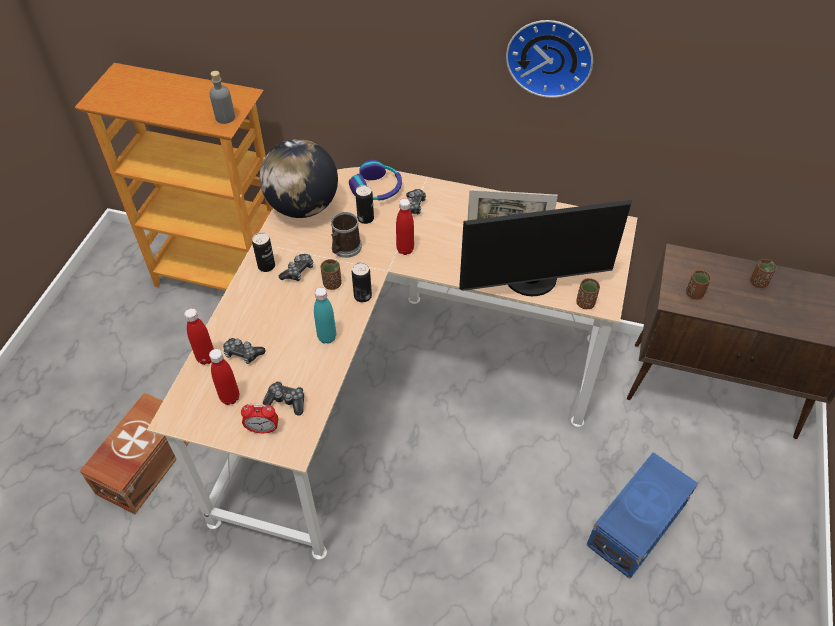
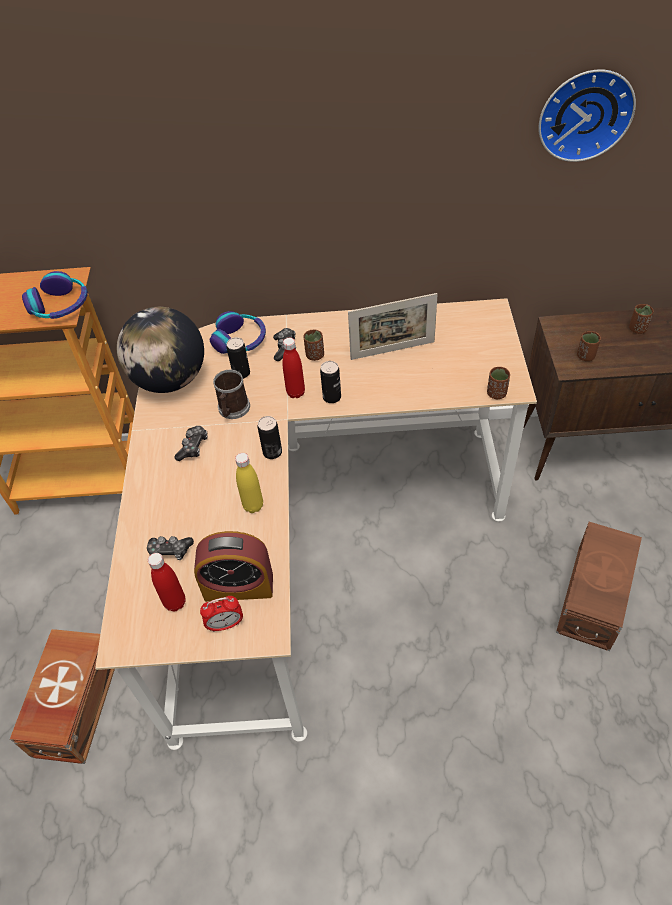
camera: 15 degrees left, 0 degrees up
(206, 358) = (130, 568): red bottle -> none
(225, 117) = (60, 305): grey bottle -> headphones
(266, 266) = (156, 451): can -> can (332, 397)
(286, 401) = (238, 586): game controller -> alarm clock
(327, 337) = (253, 506): turquoise bottle -> yellow bottle
(332, 284) = (235, 449): brown cup -> brown cup (315, 355)
(532, 280) = (435, 386): monitor -> none
(550, 56) = (395, 151): wall clock -> wall clock (584, 113)
(634, 525) = (591, 598): blue storage box -> brown storage box

